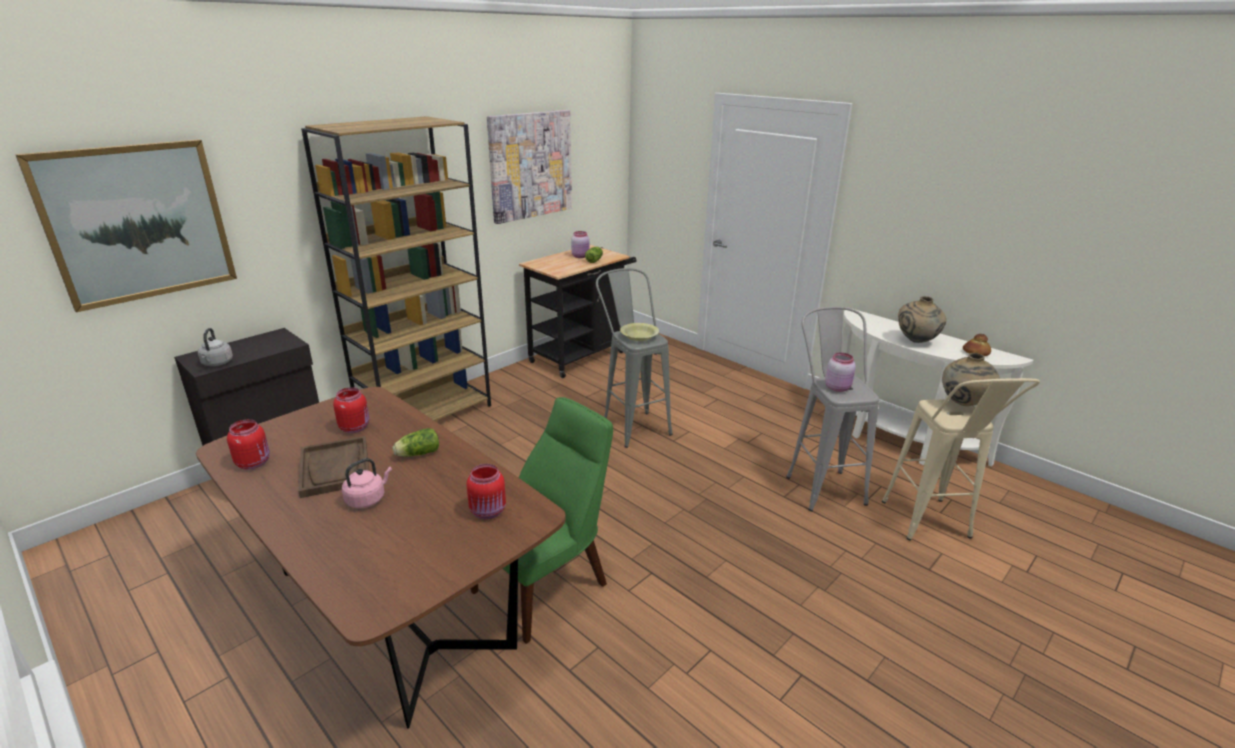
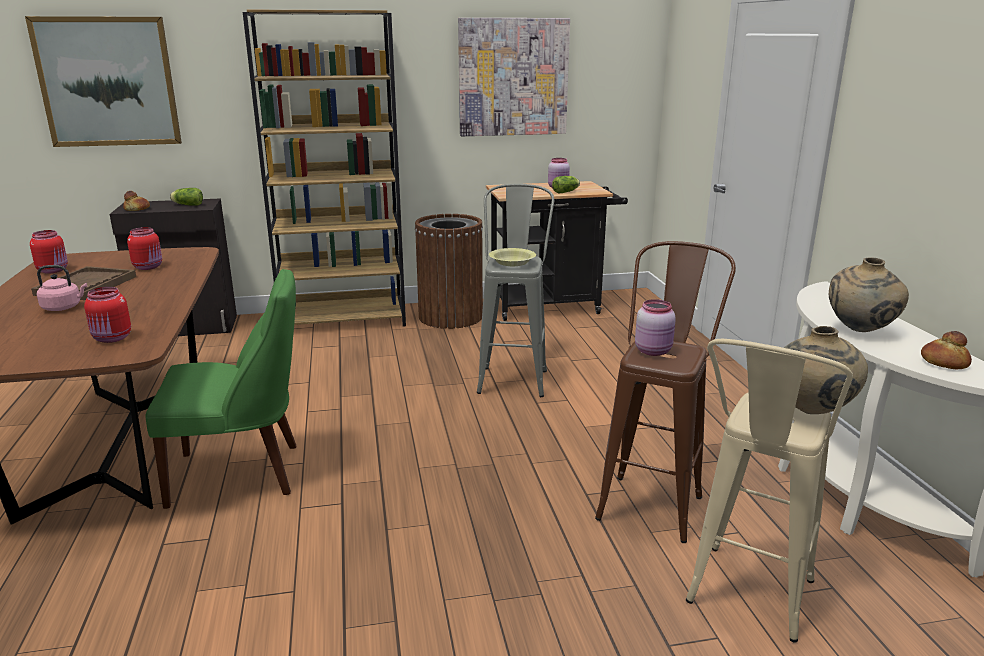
camera: 35 degrees right, 5 degrees down
(217, 363) = (137, 209): grey kettle -> bread
(417, 454) = (149, 292): lettuce -> lettuce (187, 205)
(516, 386) = (451, 317): none -> brown trash can
(820, 483) = (654, 498): grey stool -> brown stool

